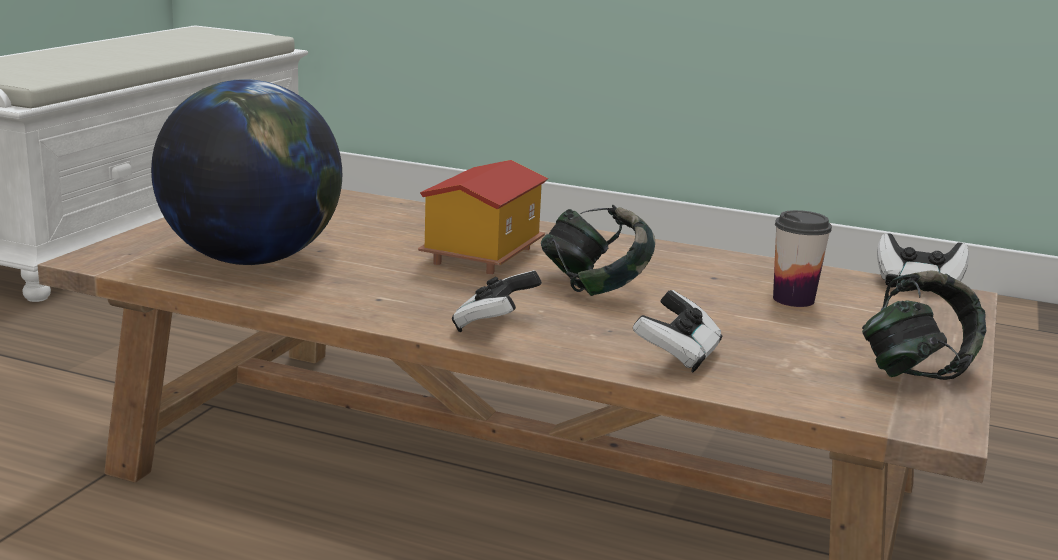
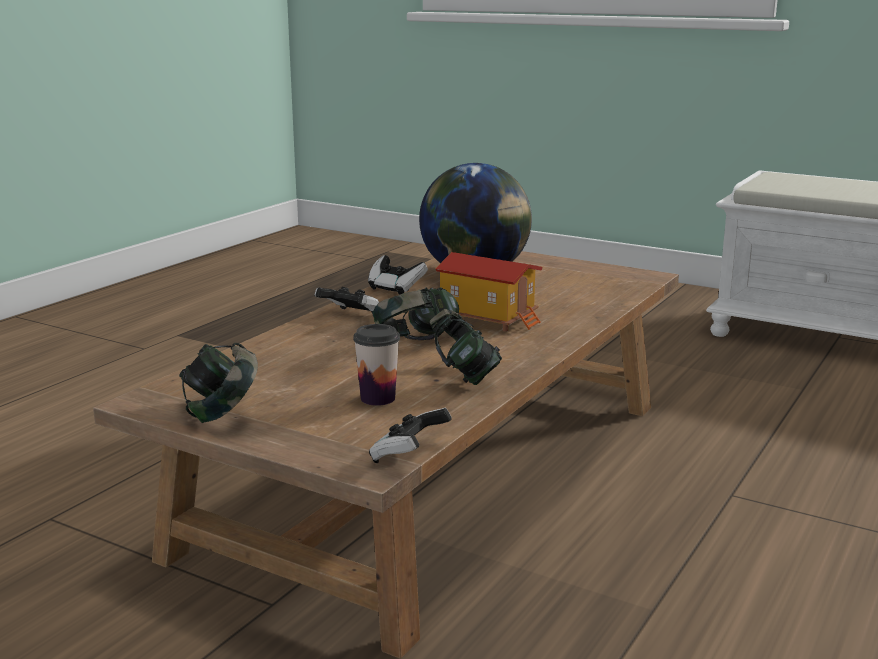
camera: 100 degrees right, 0 degrees up
(677, 356) = (283, 351): game controller -> game controller (395, 288)
(695, 266) = (464, 376): none -> headphones

